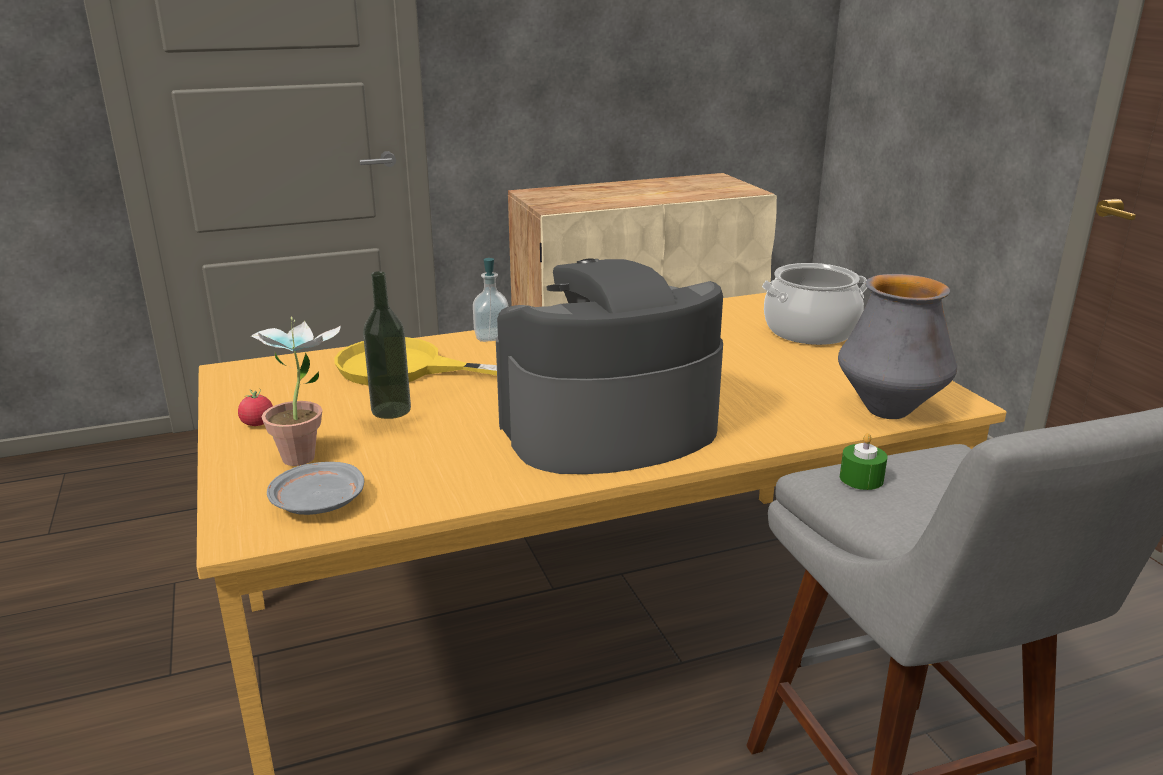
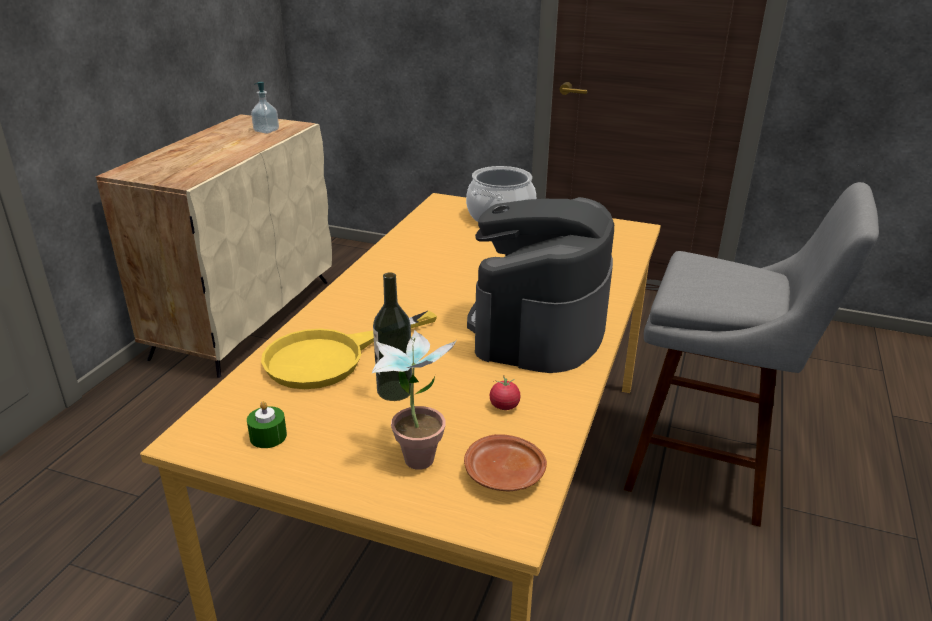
camera: 50 degrees left, 5 degrees up
(257, 423) = (325, 459): tomato -> tomato (504, 406)
(318, 503) = (505, 475): grey plate -> brown plate
(492, 336) = (332, 304): soap dispenser -> soap dispenser (266, 131)
(861, 478) = (693, 288): green candle -> green candle (268, 436)
(888, 411) = (625, 248): vase -> none

